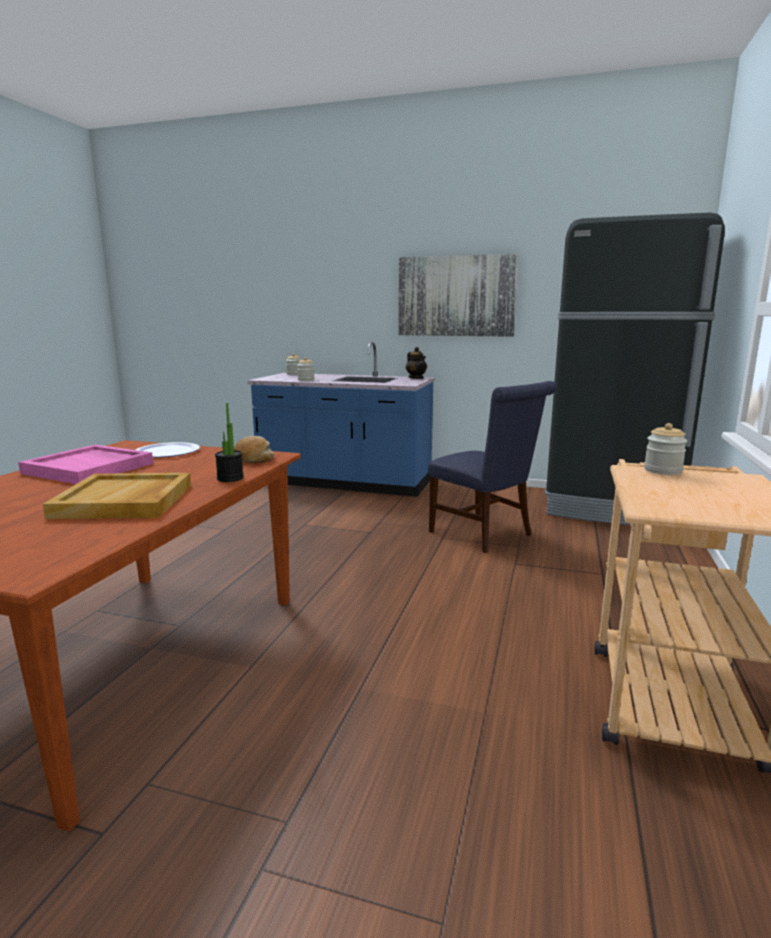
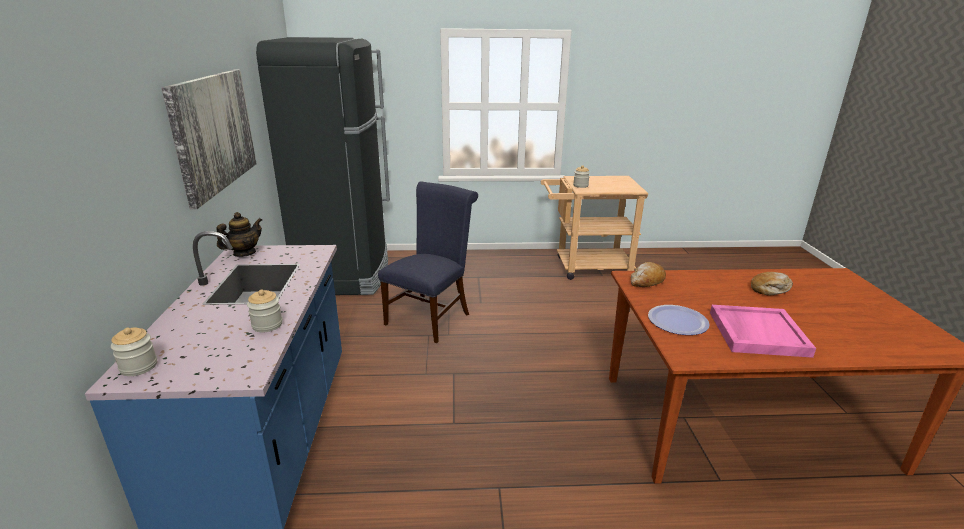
camera: 110 degrees left, 10 degrees up
(125, 501) = (770, 289): beige tray -> bread
(230, 478) = (694, 274): potted plant -> none

